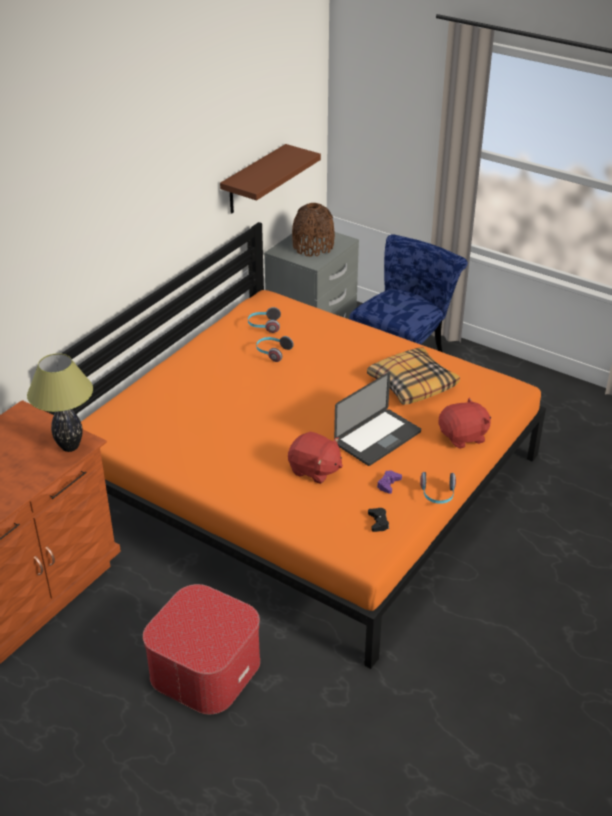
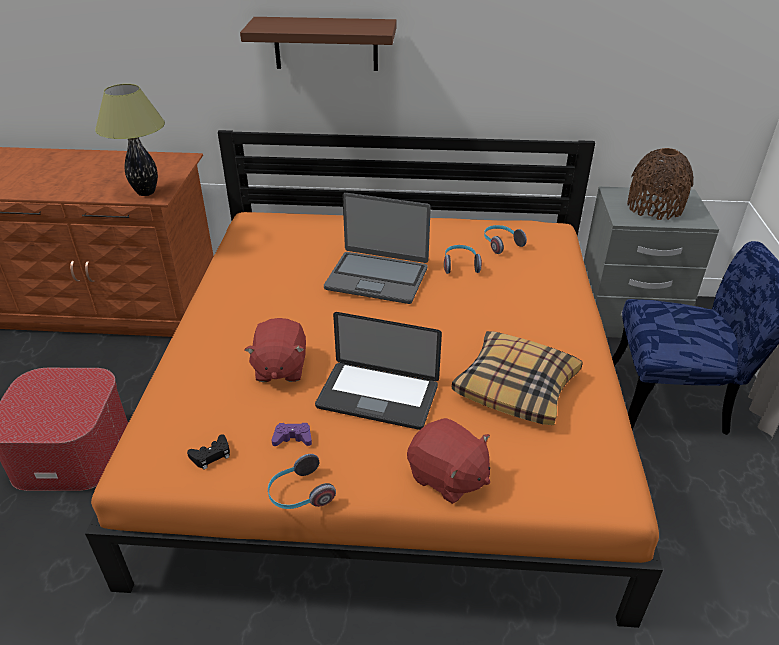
camera: 60 degrees right, 0 degrees up
(250, 393) = (377, 277): none -> laptop
(254, 180) = (609, 86): brown shelf -> brown shelf (326, 44)

